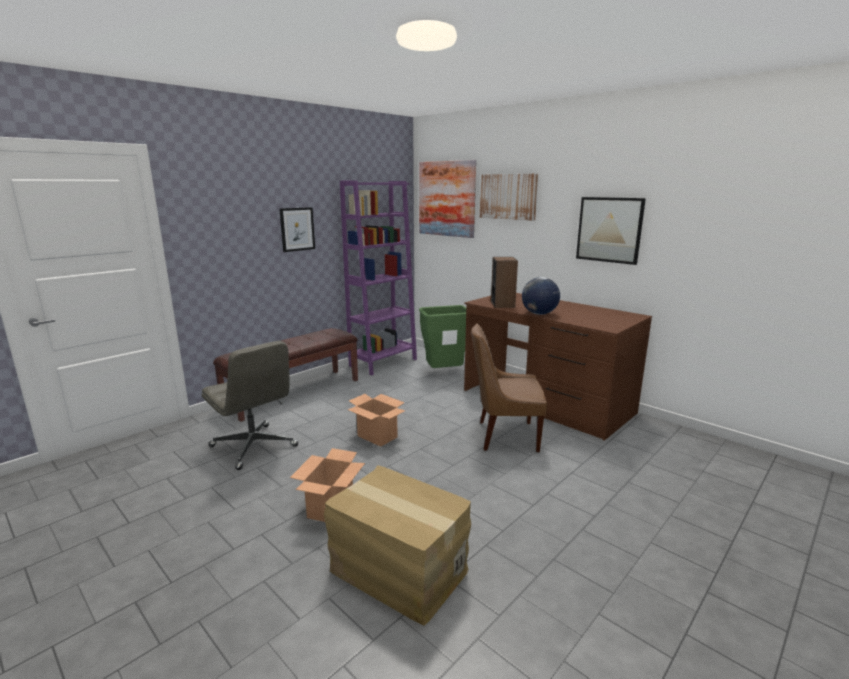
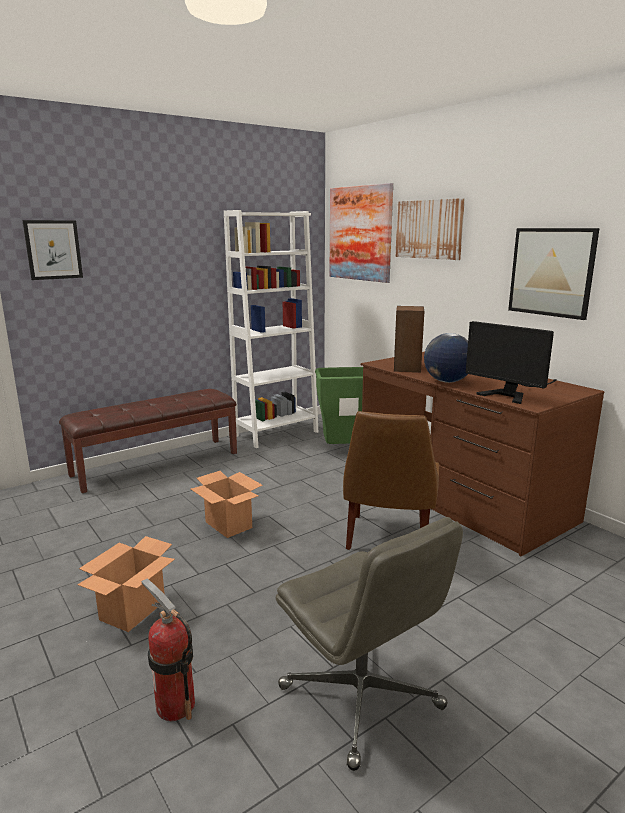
camera: 10 degrees right, 0 degrees up
(254, 446) = (82, 525): grey office chair -> grey office chair (362, 698)
(297, 229) = (168, 268): picture -> picture (53, 249)
(383, 362) = (276, 433): purple bookcase -> white bookcase
(398, 571) = (175, 705): cardboard box -> fire extinguisher
(504, 436) = (388, 538): brown chair -> brown chair turned 90 degrees counterclockwise
(591, 320) = (512, 393): none -> monitor

